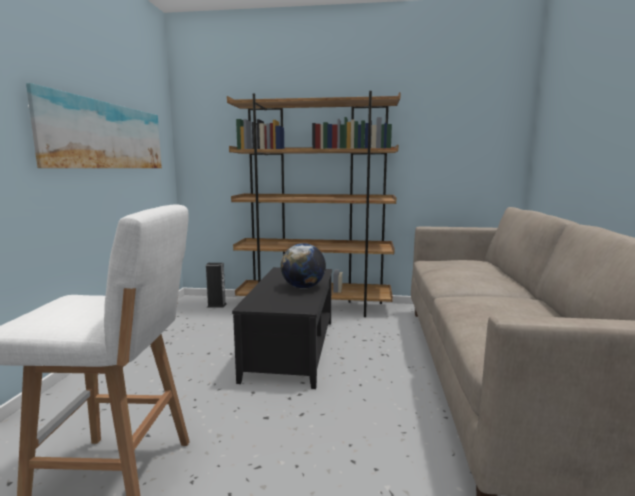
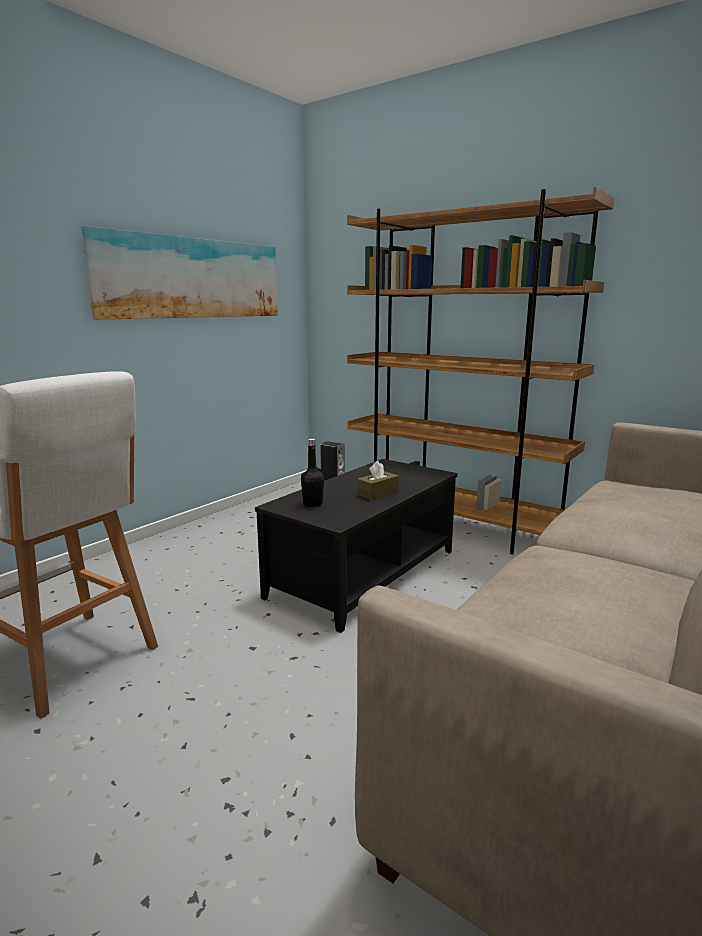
camera: 30 degrees right, 5 degrees up
(272, 301) = (312, 504): none -> black bottle
(303, 287) = (377, 493): globe -> brown tissue box

